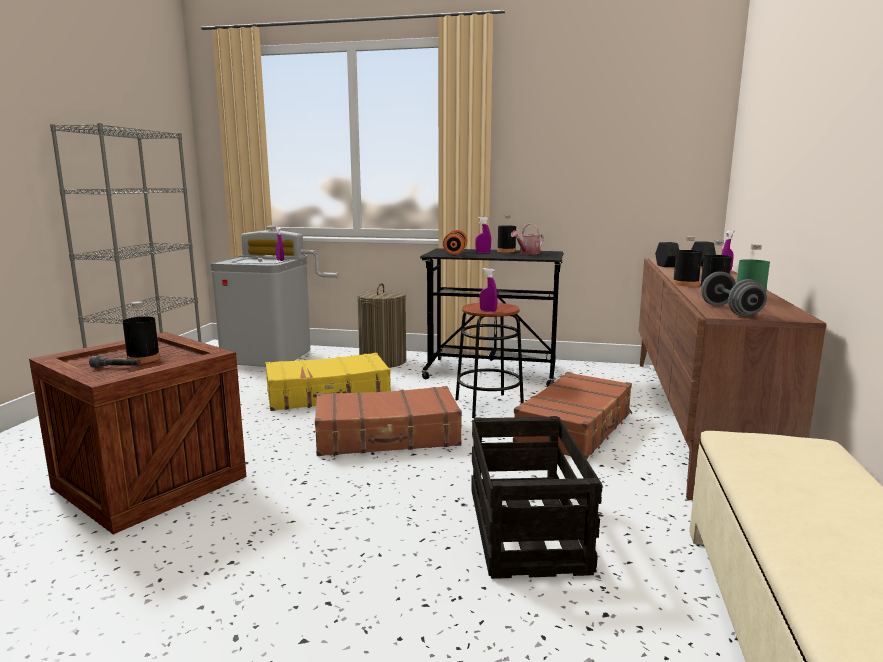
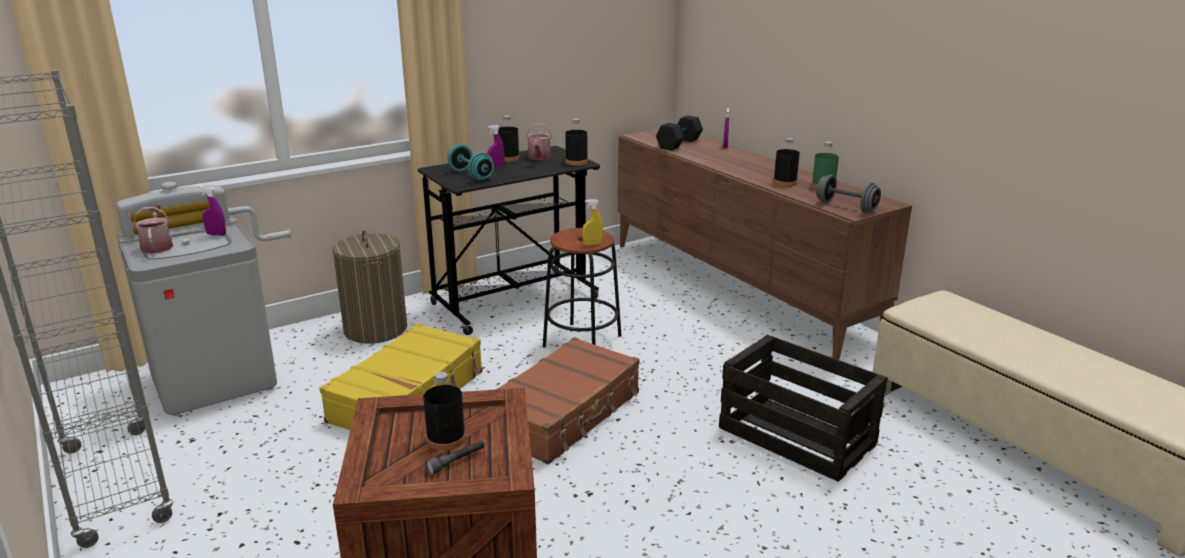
camera: 45 degrees left, 10 degrees up
(247, 259) = (157, 246): none -> watering can
(455, 253) = (471, 175): orange dumbbell -> turquoise dumbbell
(488, 311) = (592, 244): purple spray bottle -> yellow spray bottle
(575, 428) = (683, 335): brown suitcase -> none
(685, 284) = (747, 176): black bottle -> black bottle (576, 162)

